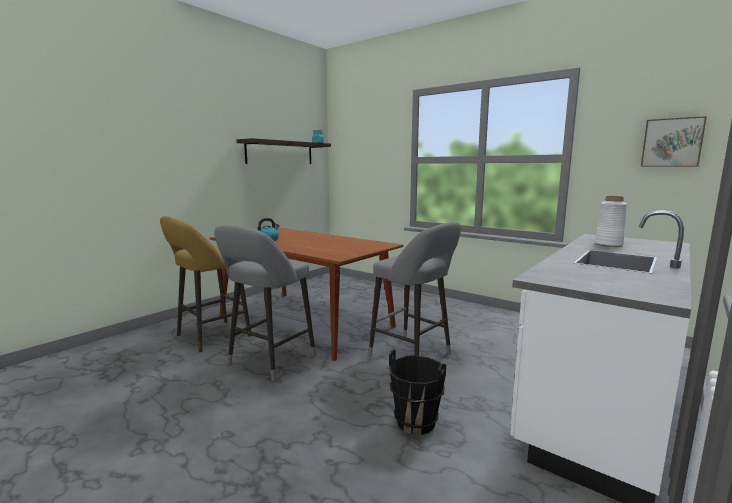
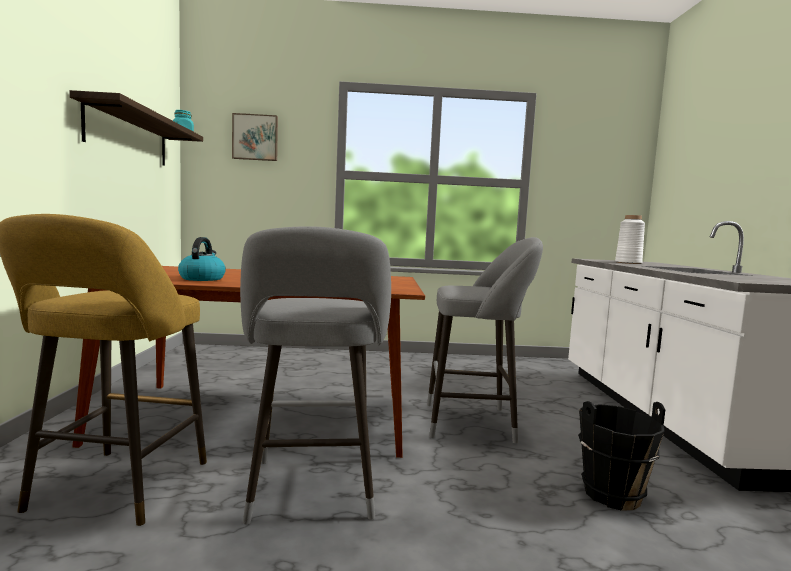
camera: 40 degrees left, 5 degrees down
(672, 143) = (611, 176): picture -> picture (255, 137)

